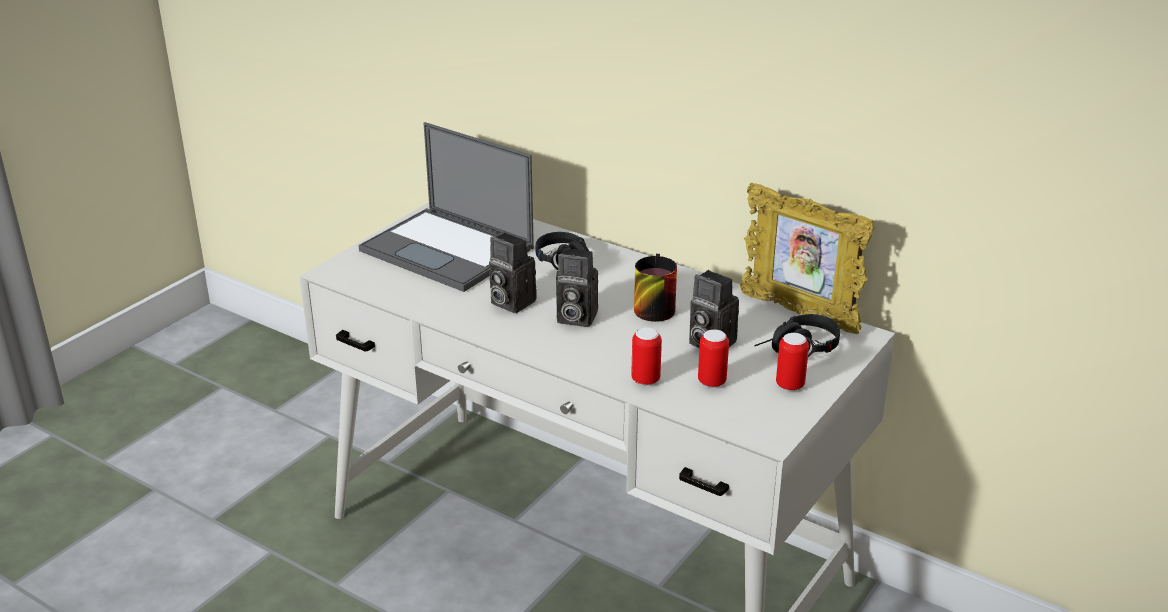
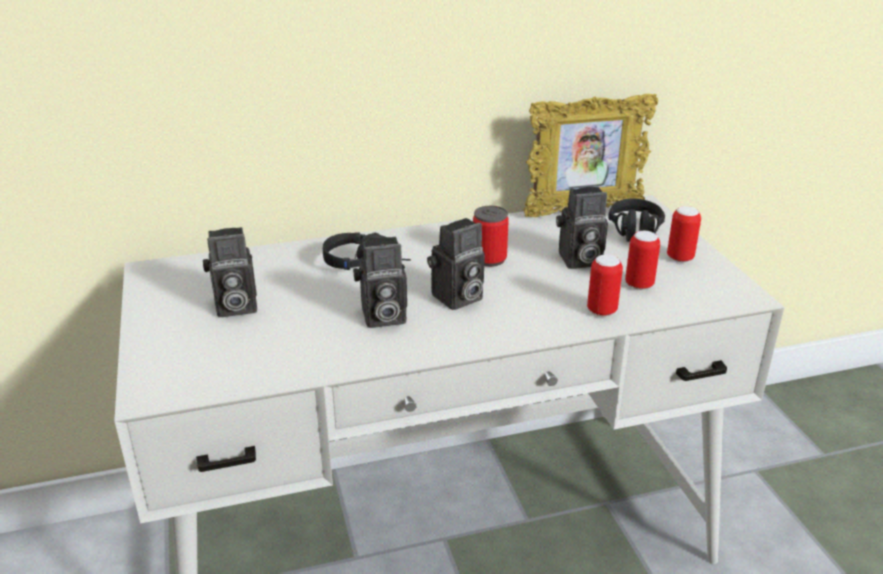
camera: 50 degrees left, 0 degrees up
(449, 250) = (234, 307): laptop -> camera
(651, 306) = (489, 259): mug -> can

